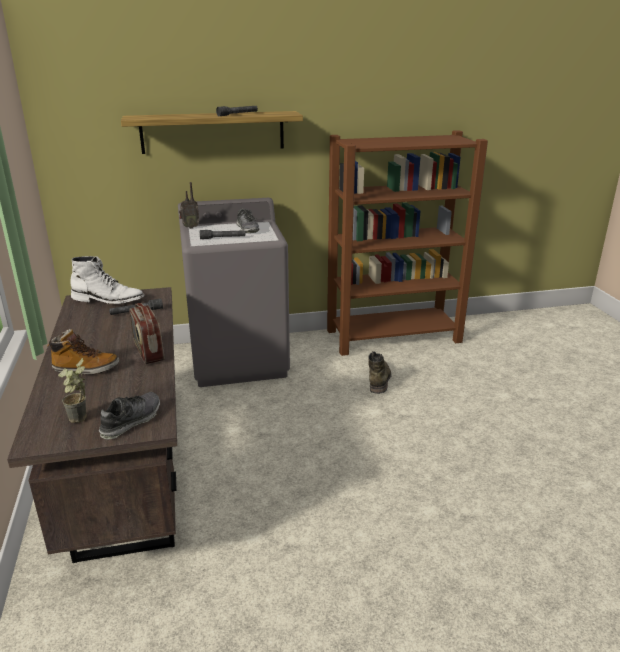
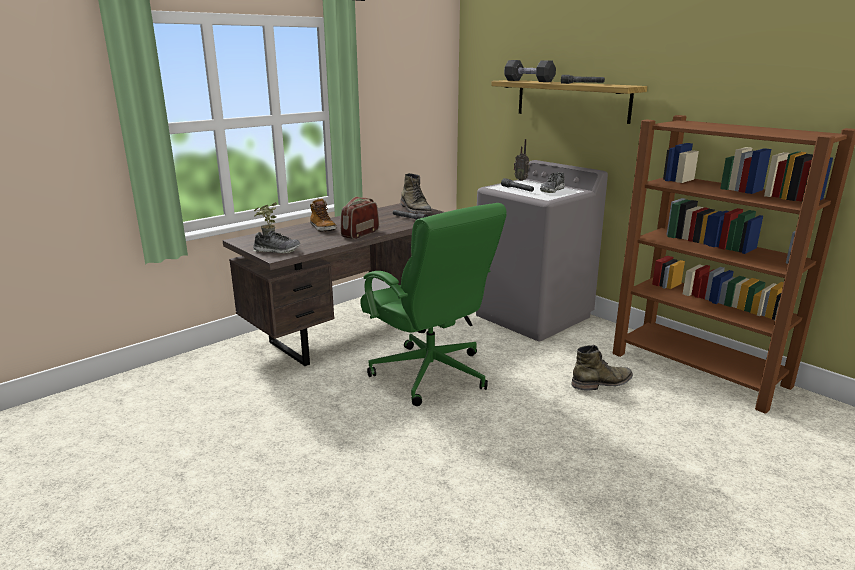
camera: 60 degrees right, 5 degrees down
(108, 300) = (415, 210): white boot -> green boot
(162, 116) = (528, 81): none -> black dumbbell
(281, 457) = (430, 372): none -> green office chair

